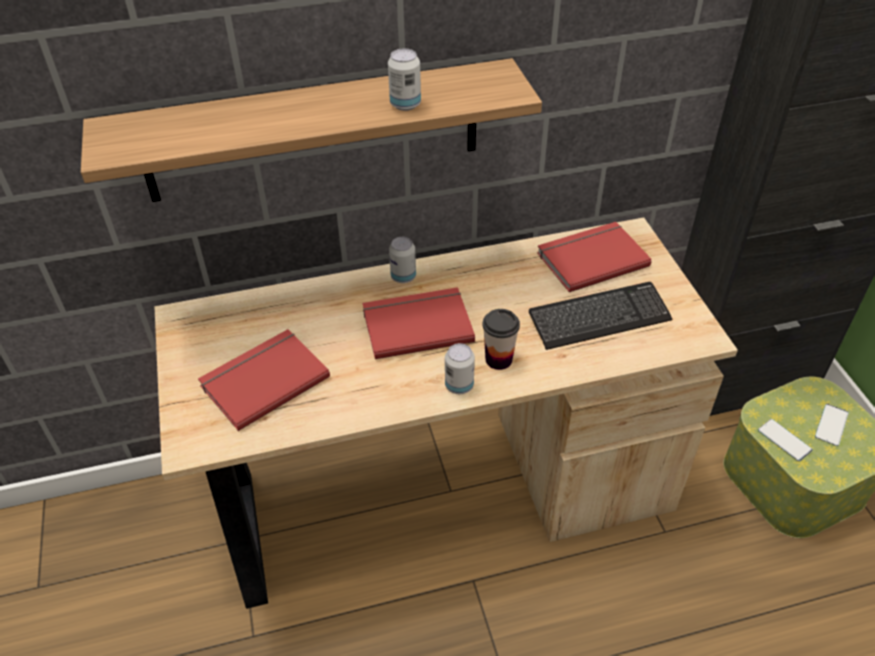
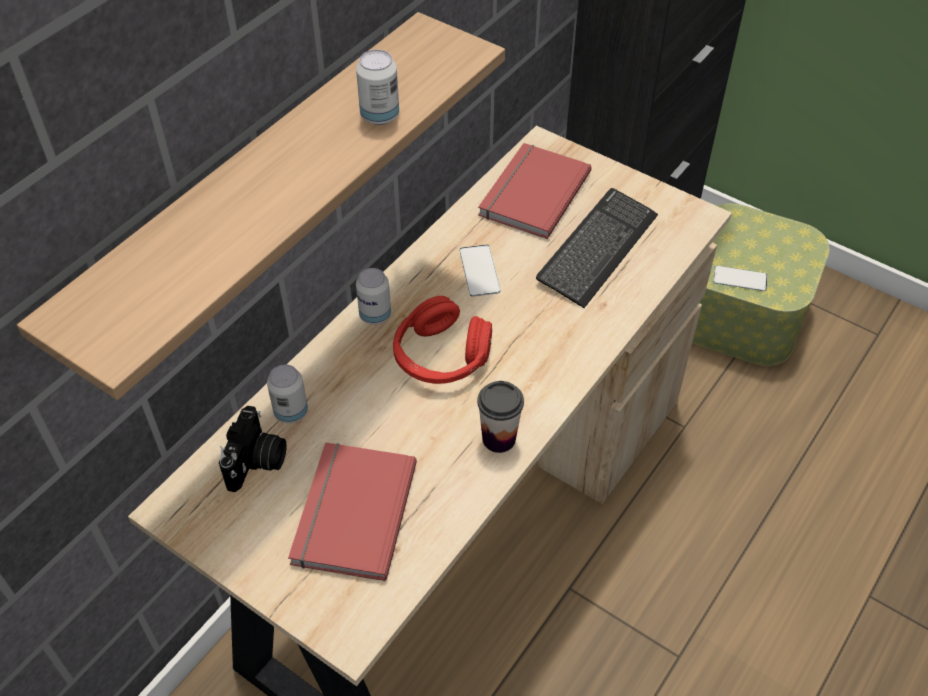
camera: 40 degrees left, 5 degrees up
(246, 319) = (257, 462): none -> camera
(416, 324) = (441, 356): red book -> red headphones
(459, 386) = (545, 392): can -> can (291, 412)
(498, 359) = (553, 344): cup -> cup (499, 438)
(831, 425) = (761, 243): phone -> phone (479, 271)

